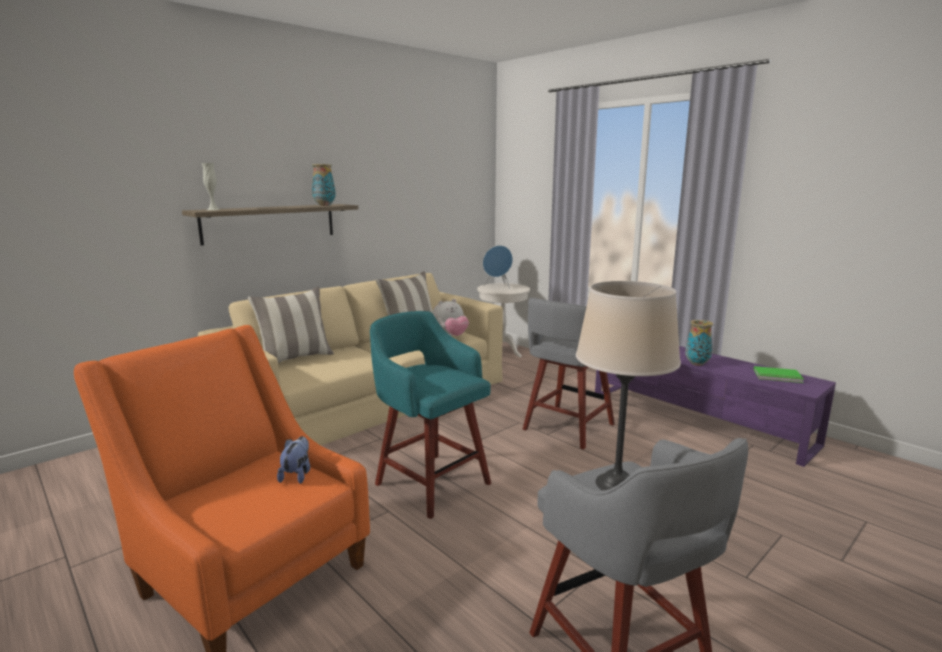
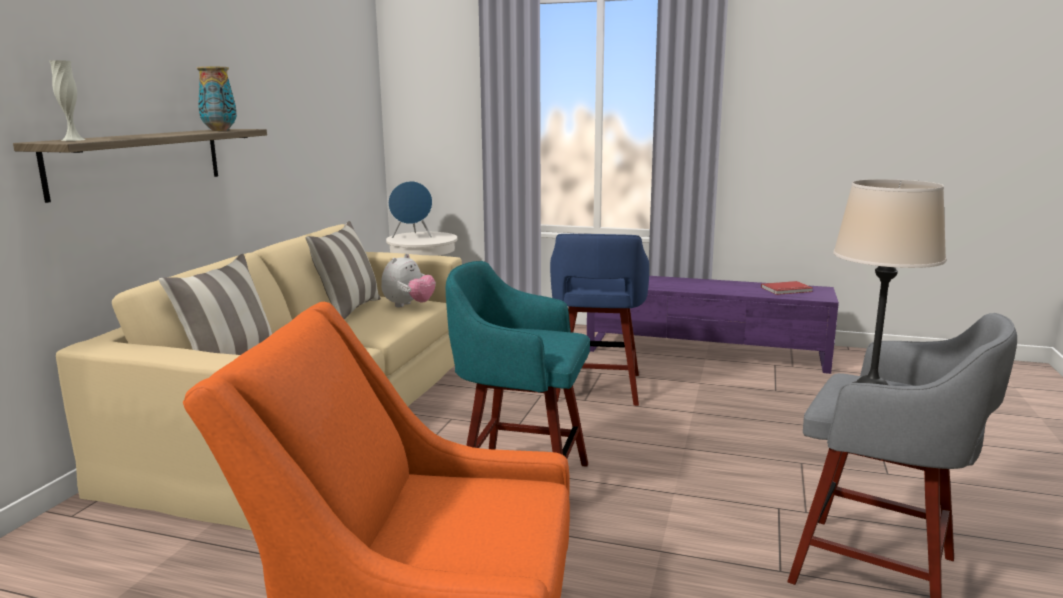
camera: 30 degrees left, 0 degrees up
(297, 475) = (486, 489): plush toy -> none
(567, 428) = (597, 389): grey stool -> blue stool
(697, 364) = (708, 290): vase -> none
(778, 377) = (787, 290): green book -> red book

